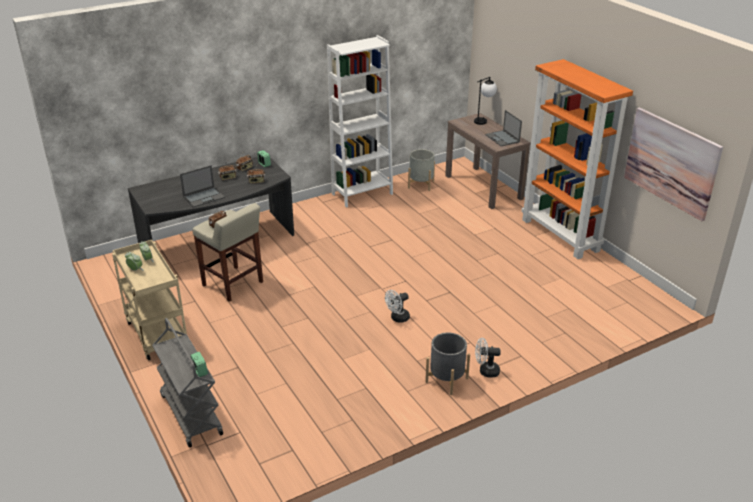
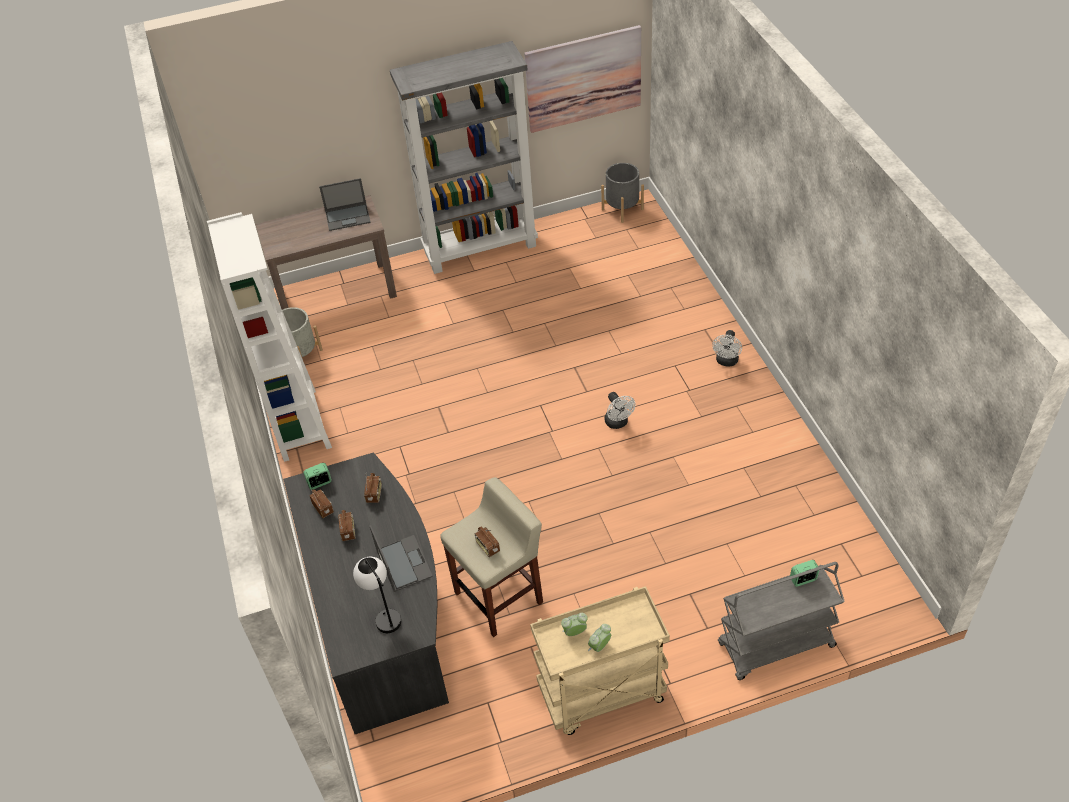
camera: 75 degrees left, 15 degrees up
(446, 380) = (737, 396): grey planter -> grey planter (622, 209)
(483, 120) = (283, 224): table lamp -> table lamp (383, 614)
(561, 235) = (481, 248): orange bookcase -> grey bookcase

